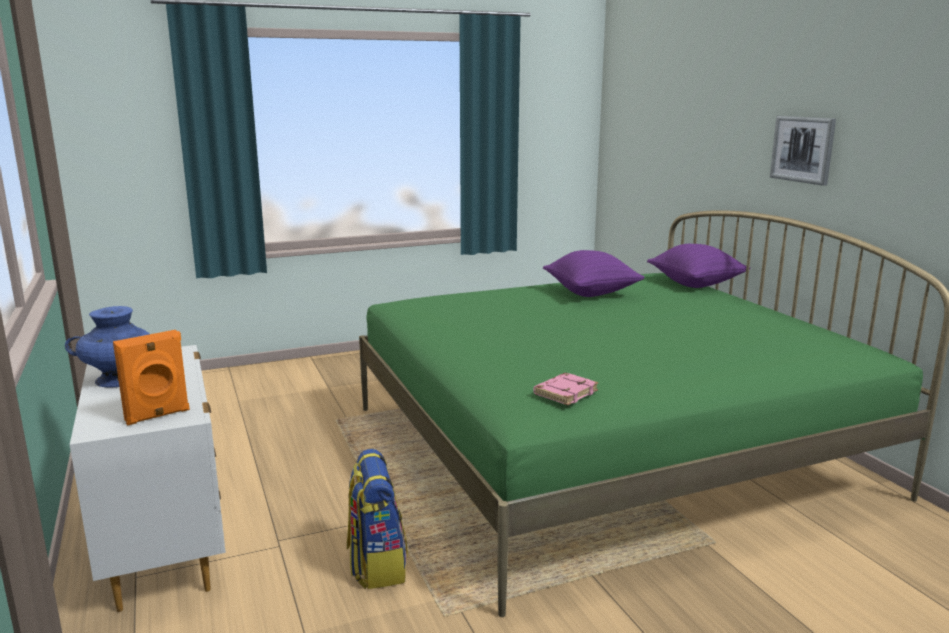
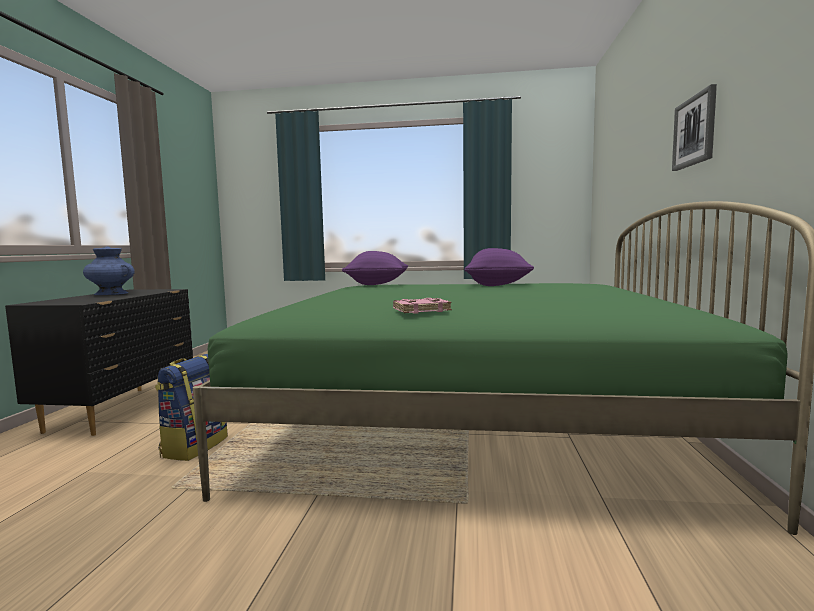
camera: 30 degrees right, 10 degrees down
(158, 416) = (72, 302): orange speaker -> none
(165, 543) = (122, 409): white dresser -> black dresser
(565, 393) = (311, 311): pink book -> pink book (421, 310)
(695, 284) = (611, 286): purple pillow -> purple pillow (377, 284)

